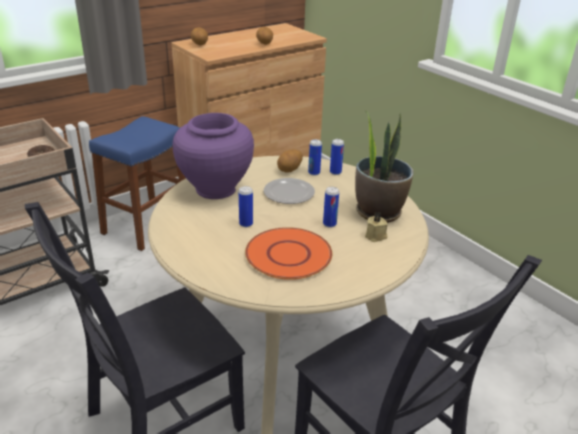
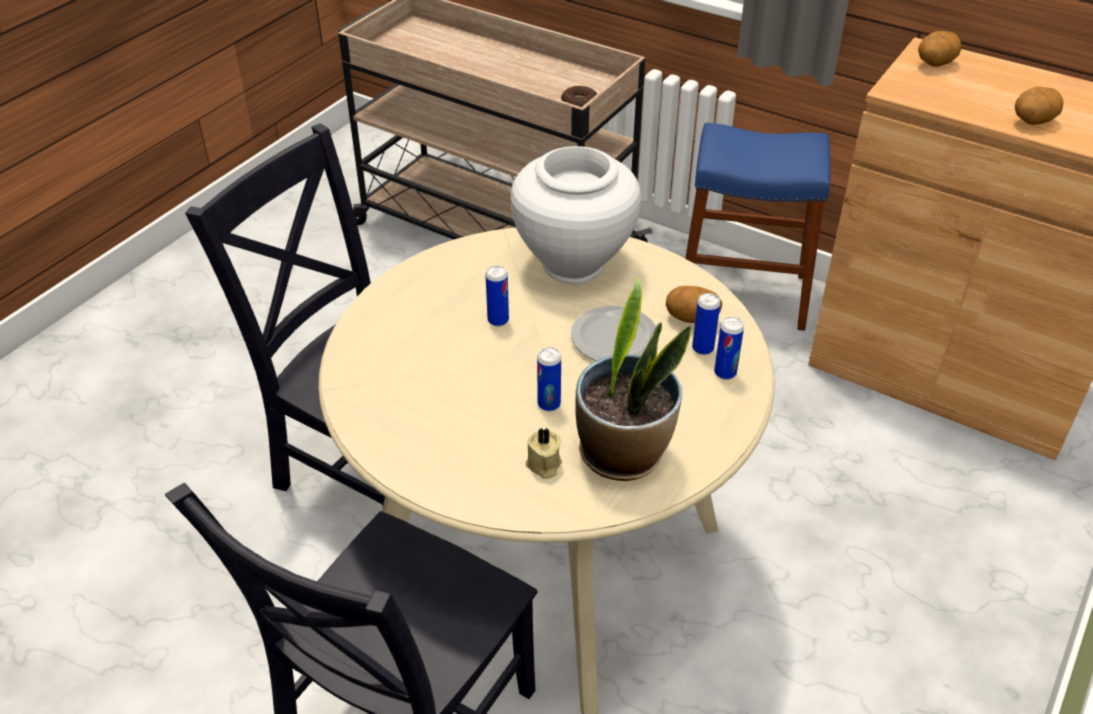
camera: 70 degrees right, 10 degrees up
(215, 189) = (573, 264): purple vase -> white vase
(288, 255) = (441, 382): orange plate -> none

